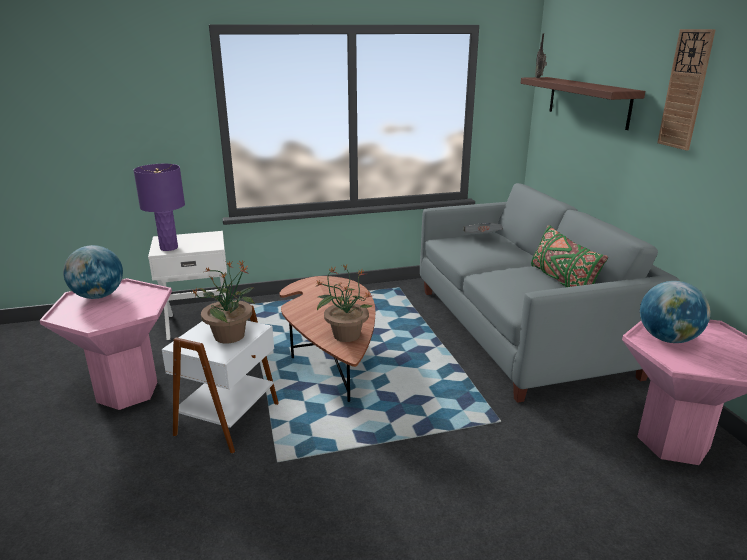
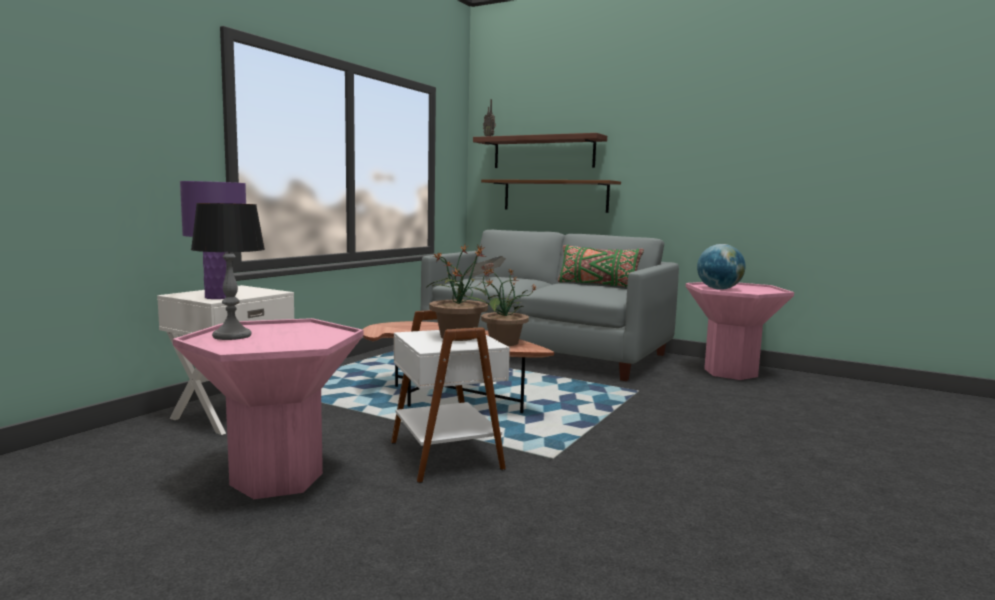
camera: 45 degrees left, 15 degrees down
(98, 296) = (231, 336): globe -> table lamp
(590, 156) = (555, 196): none -> brown shelf
(685, 90) = (646, 130): wall clock -> none

